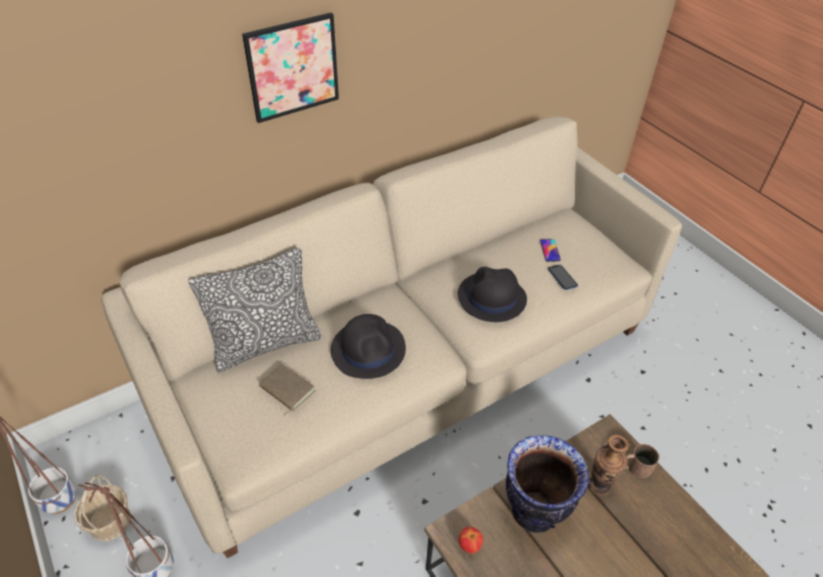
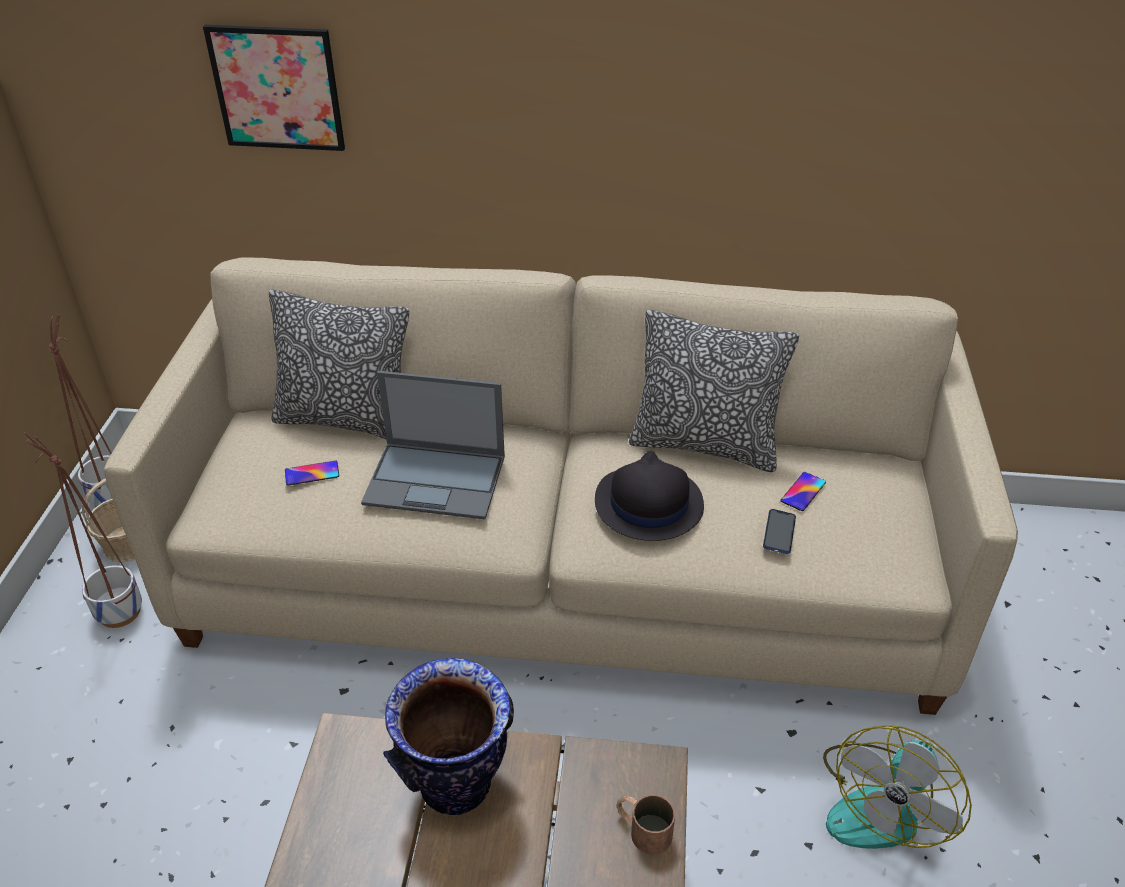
camera: 40 degrees right, 5 degrees down
(286, 390) = (312, 473): brown book -> phone
(293, 67) = (501, 82): picture -> picture (277, 88)
(368, 349) = (437, 480): black hat -> laptop
(469, 546) = (344, 765): apple -> none
(479, 250) = (704, 445): none -> pillow
(599, 485) = (570, 816): vase -> none
(651, 388) = (882, 804): none -> fan

